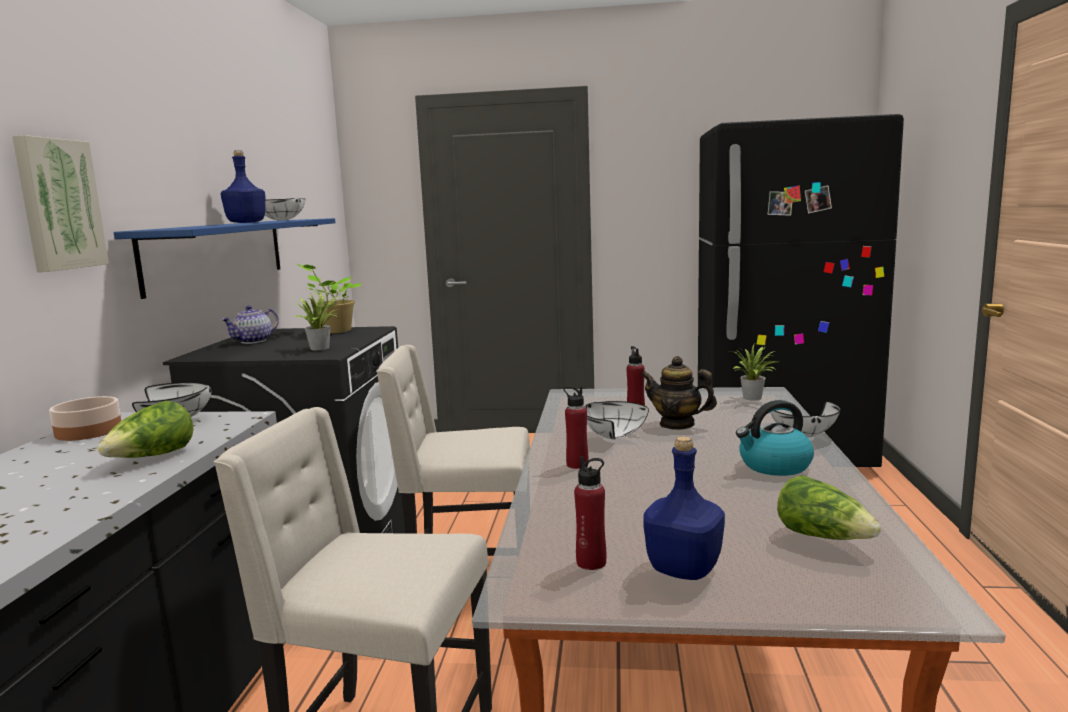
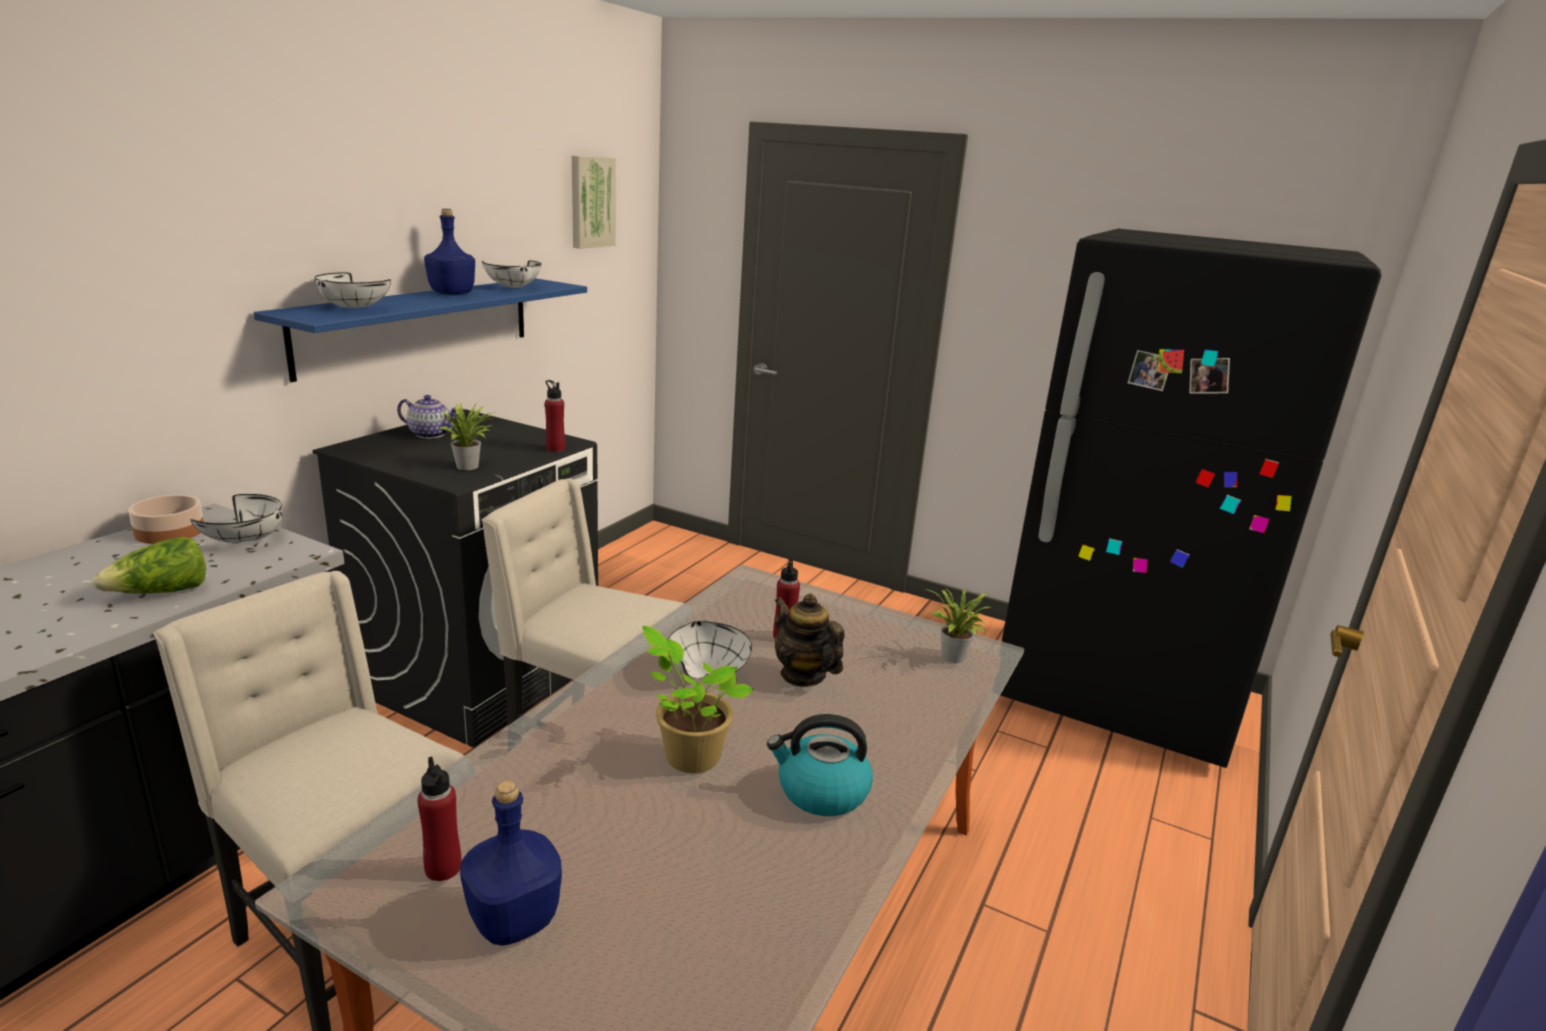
camera: 20 degrees right, 10 degrees up
(58, 204) = (173, 288): picture -> picture (591, 202)
(253, 341) = (431, 434): teapot -> teapot turned 135 degrees counterclockwise
(333, 331) = (526, 435): potted plant -> potted plant (688, 755)
(577, 464) = (613, 706): red bottle -> red bottle (555, 448)
(806, 436) = (927, 752): white bowl -> white bowl (350, 308)
(823, 537) = (719, 938): lettuce -> none

